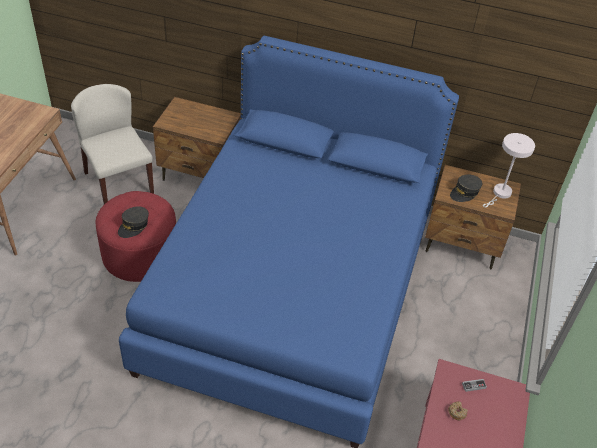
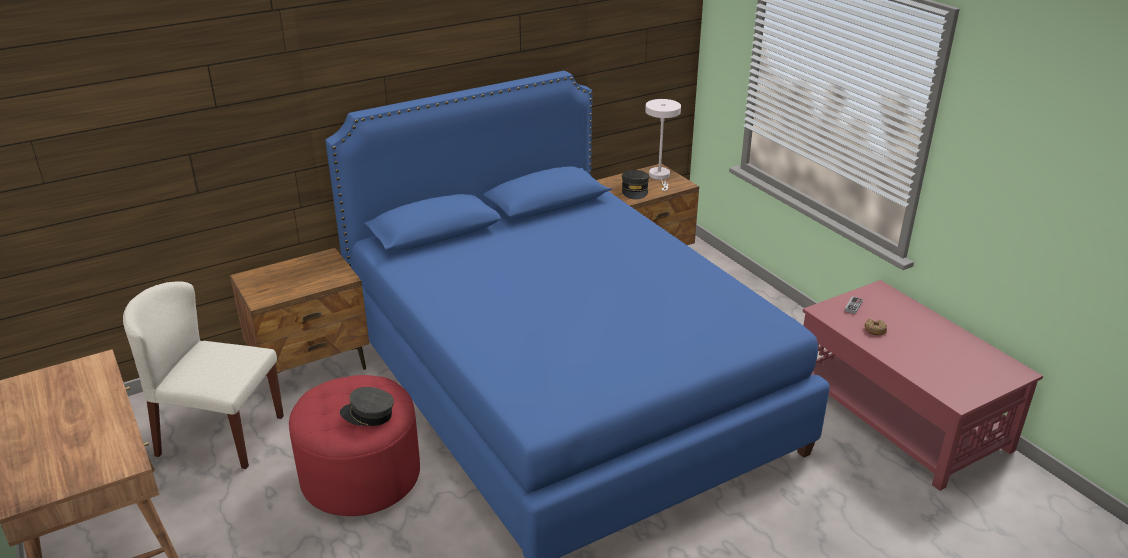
camera: 45 degrees left, 15 degrees down
(133, 226) = (368, 415): grey cap -> grey cap turned 120 degrees clockwise

